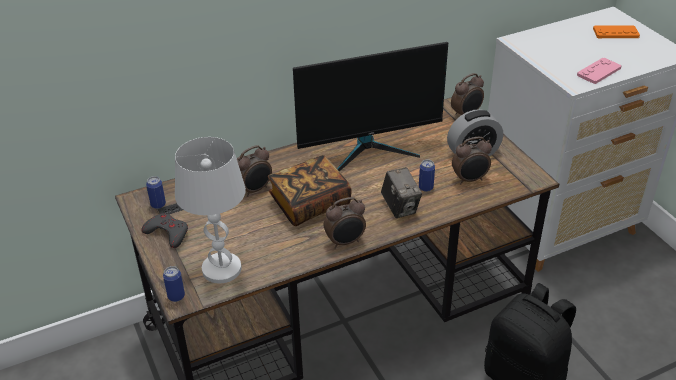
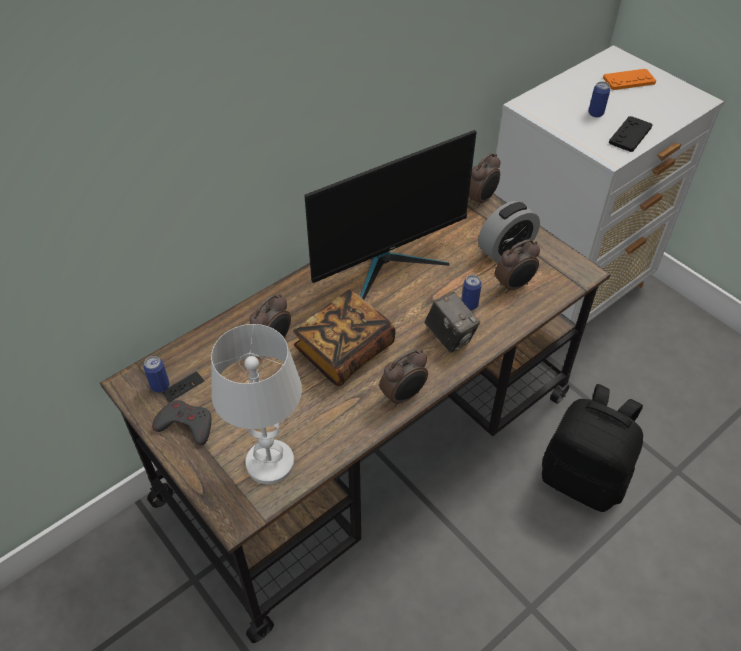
camera: 15 degrees left, 10 degrees up
(176, 296) = (227, 513): can -> can (595, 113)
(598, 71) = (630, 135): pink game controller -> black game controller

